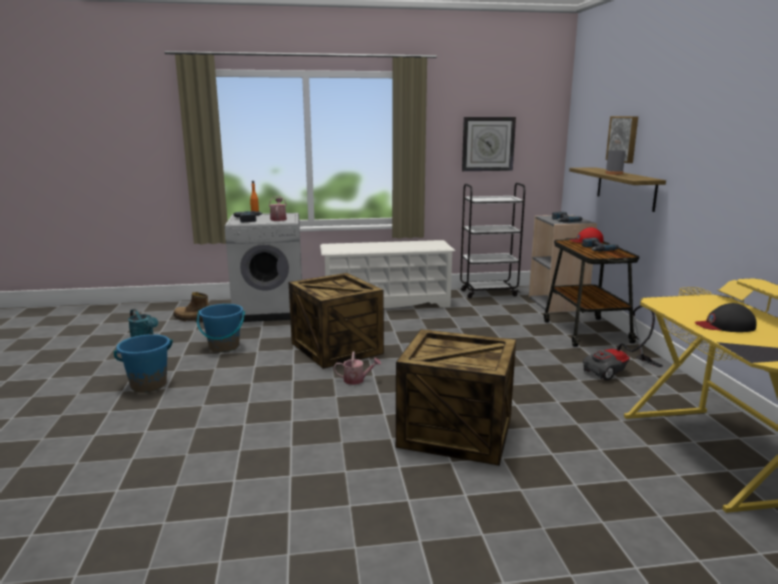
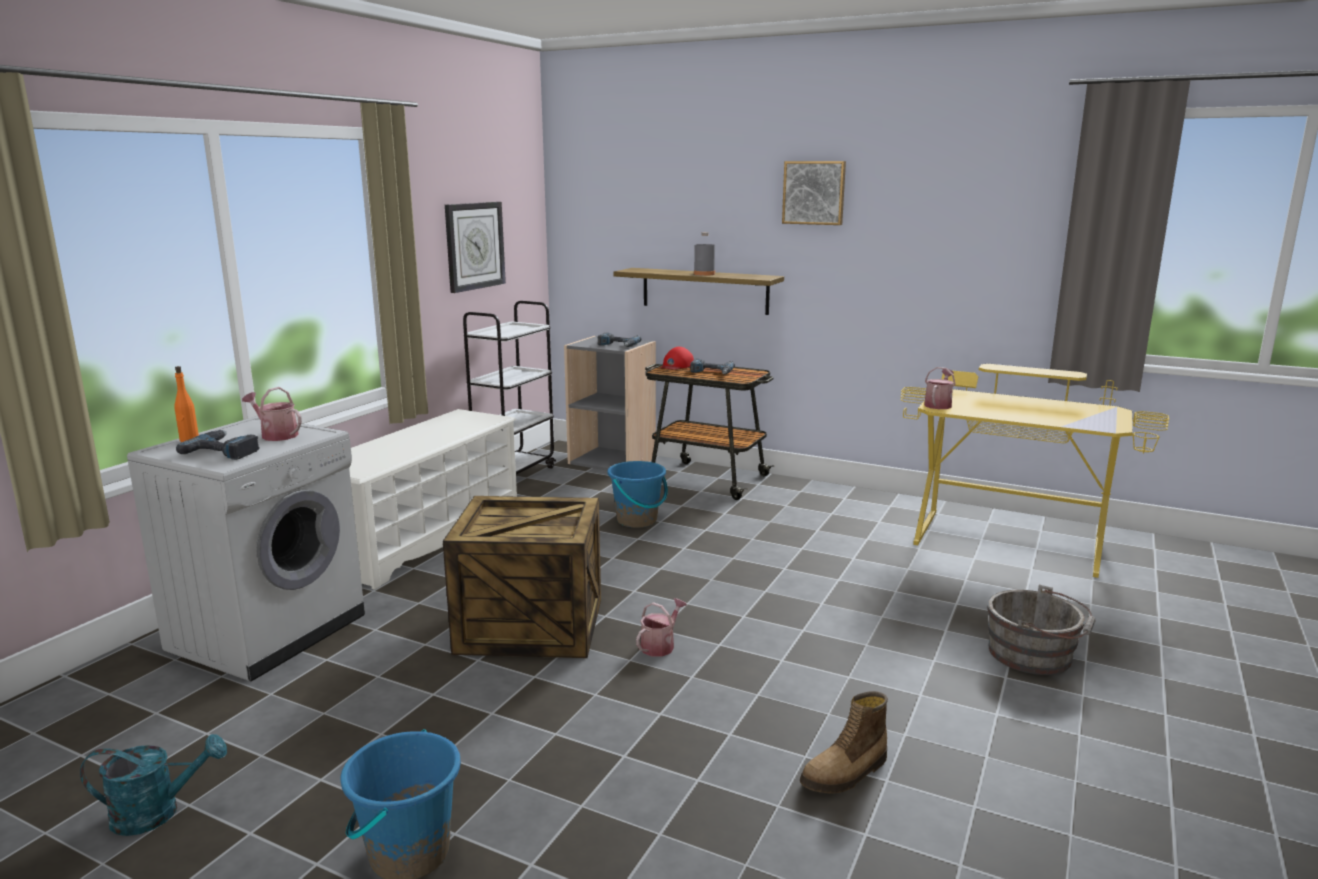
camera: 55 degrees left, 0 degrees up
(191, 319) = (140, 723): boot -> boot (846, 774)
(224, 347) = (358, 721): blue bucket -> blue bucket (637, 520)
(454, 433) = (871, 635): crate -> none
(516, 502) = (1035, 655): none -> grey bucket
(619, 372) = (820, 507): vacuum cleaner -> none
(623, 139) = (688, 229): picture -> picture (814, 192)
(668, 301) = (938, 404): none -> watering can
(725, 326) = (1024, 412): black cap -> none

